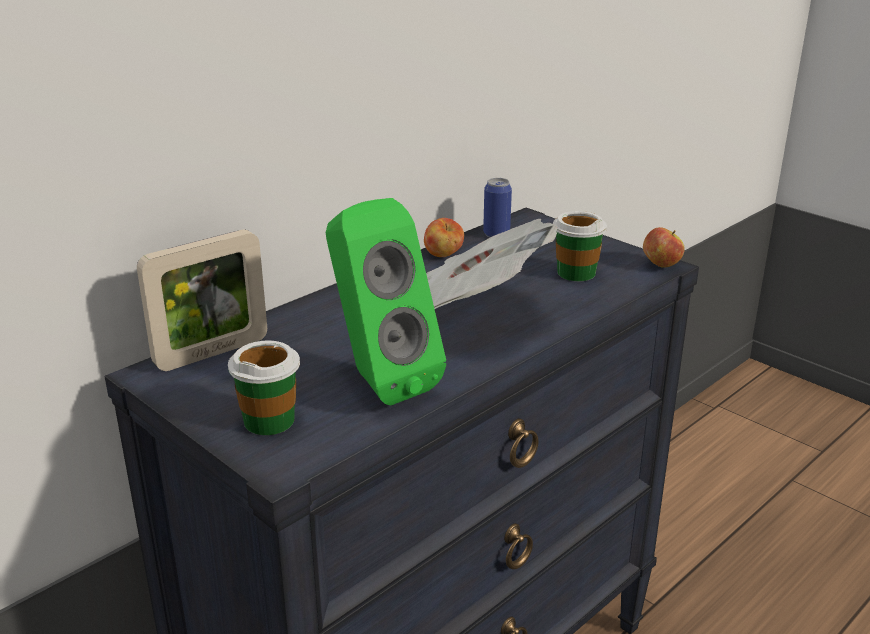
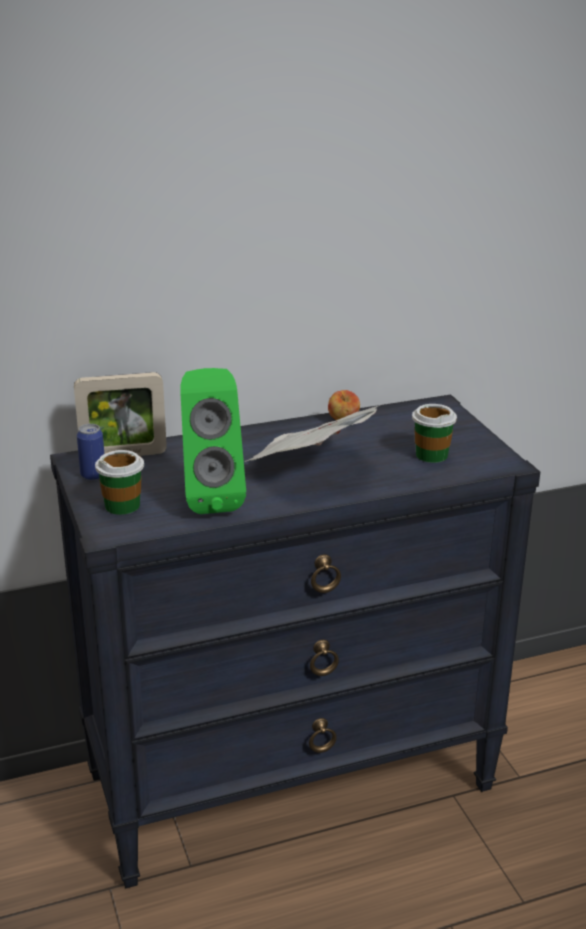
camera: 25 degrees right, 0 degrees up
(496, 234) = (401, 412): can -> can (93, 475)
(661, 265) = (508, 464): apple -> none

